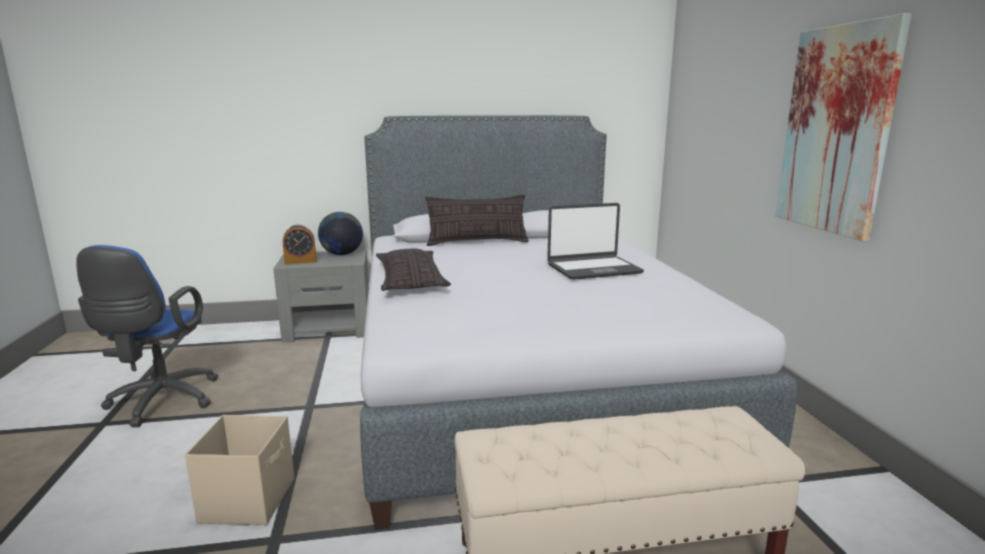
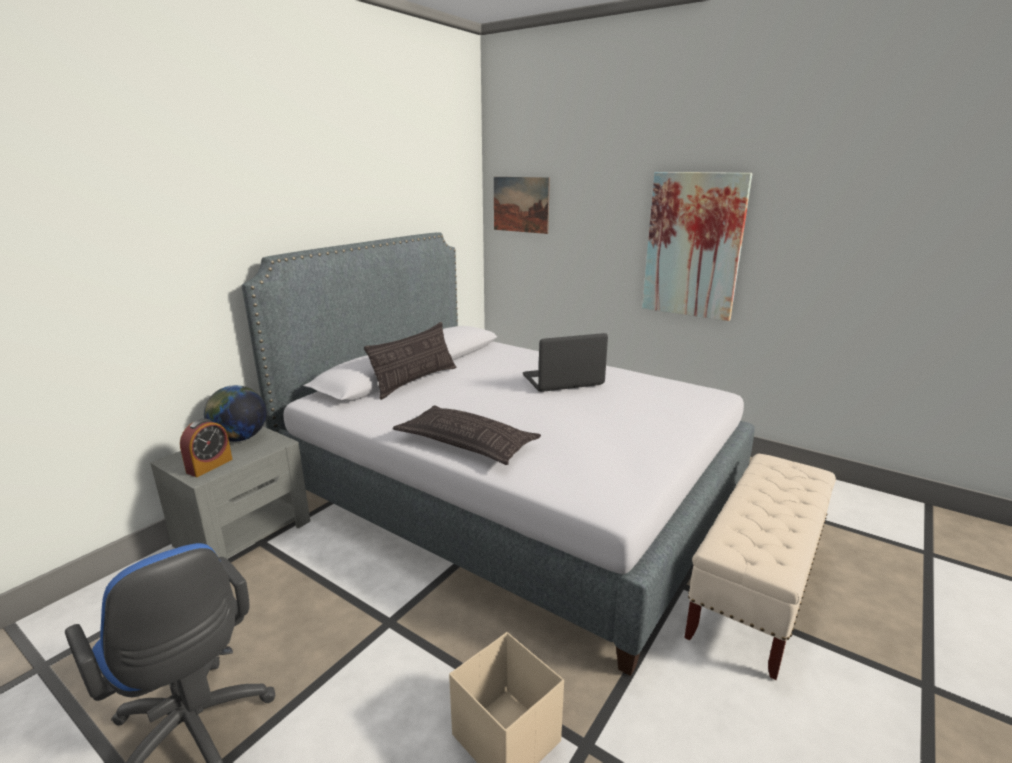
camera: 45 degrees left, 5 degrees up
(593, 269) = (563, 381): laptop -> laptop turned 135 degrees counterclockwise
(693, 90) = (521, 204): none -> picture

